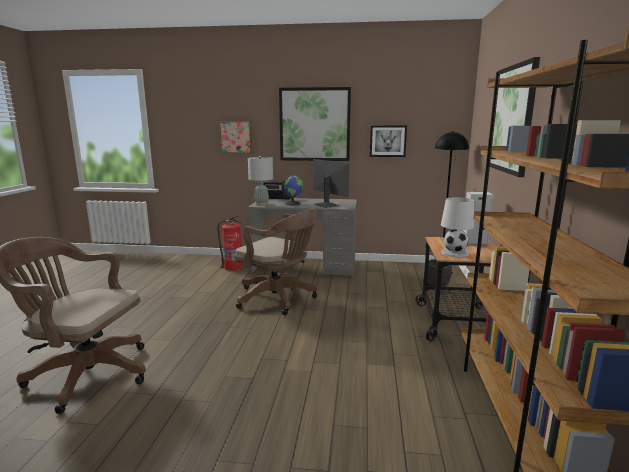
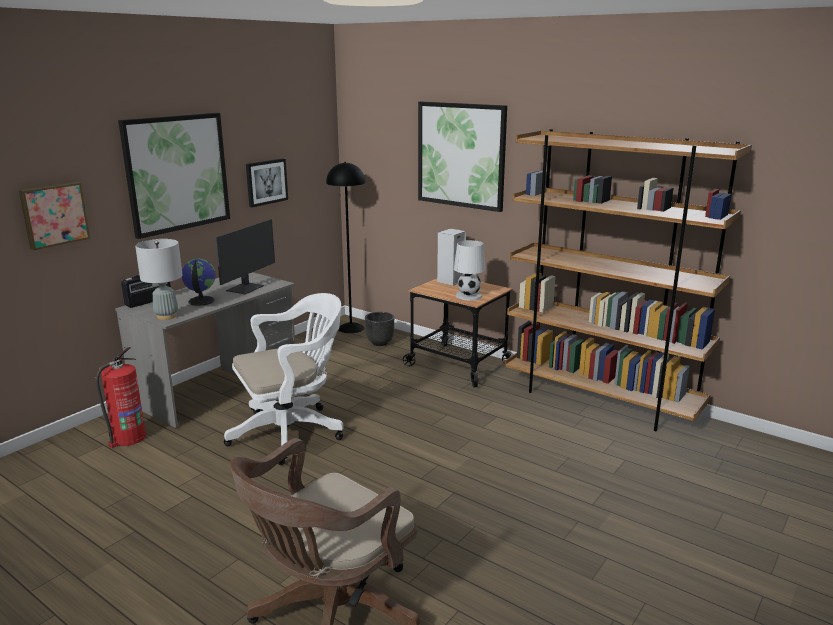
camera: 60 degrees left, 5 degrees up
(279, 299) = (292, 432): brown office chair -> white office chair
(326, 205) = (246, 288): monitor -> monitor turned 120 degrees clockwise

